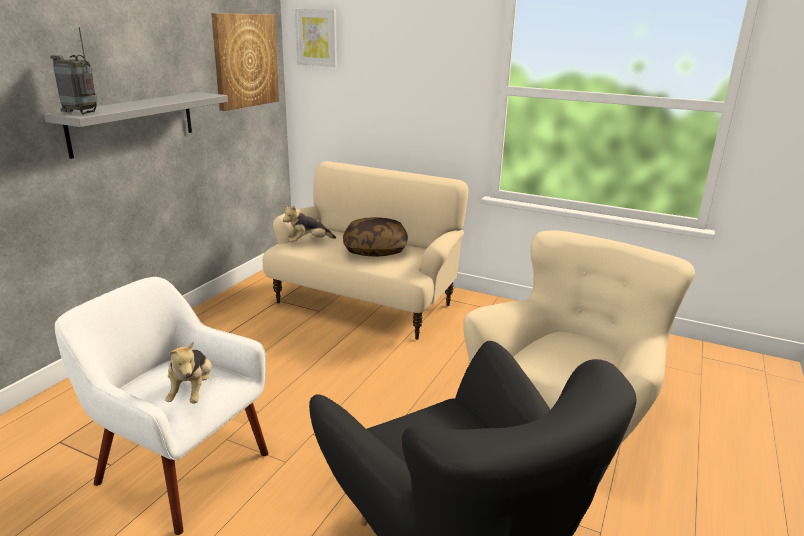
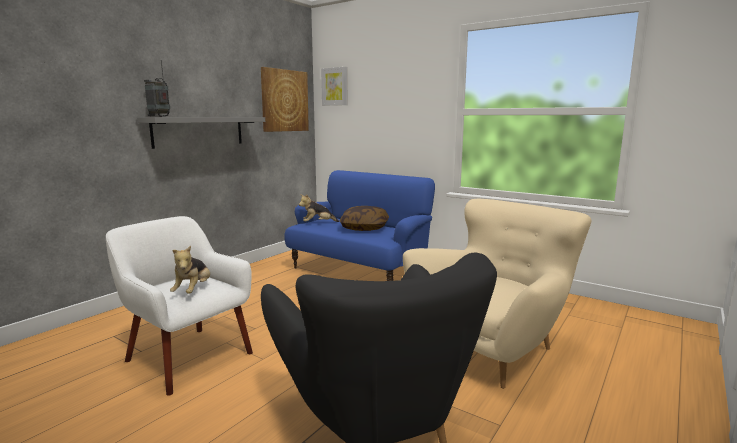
camera: 10 degrees right, 10 degrees down
(365, 302) = (358, 270): beige sofa -> blue sofa

